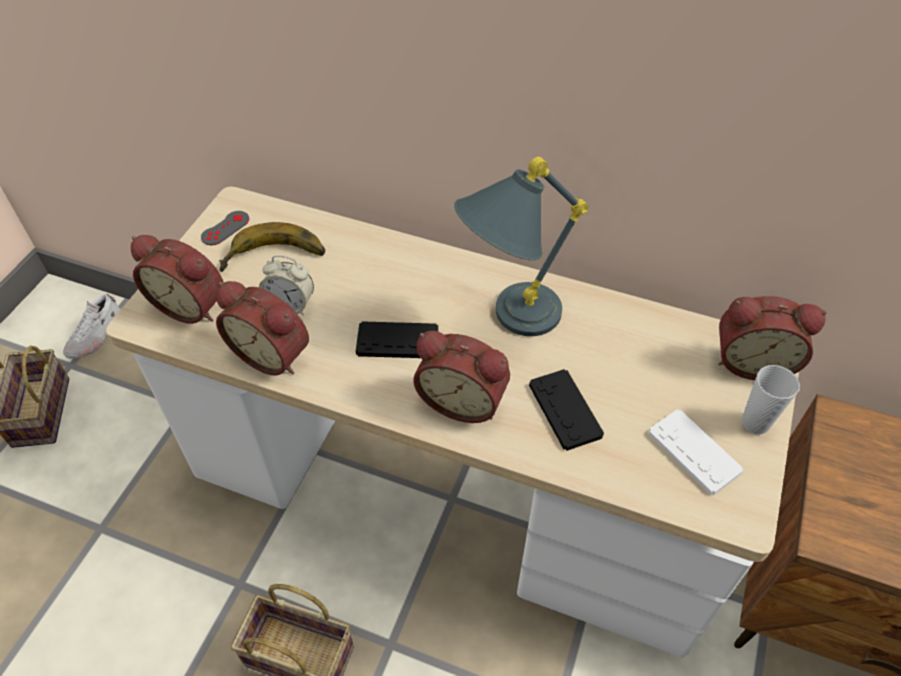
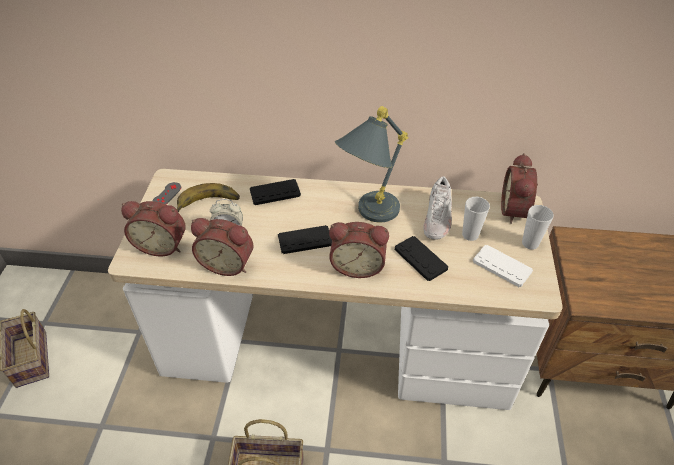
camera: 15 degrees left, 5 degrees down
(96, 336) = (57, 299): white shoe -> white shoe (437, 218)
(379, 255) = (275, 193): none -> black game controller
(659, 387) = (470, 235): none -> cup
(751, 360) = (516, 210): alarm clock -> alarm clock turned 105 degrees clockwise

